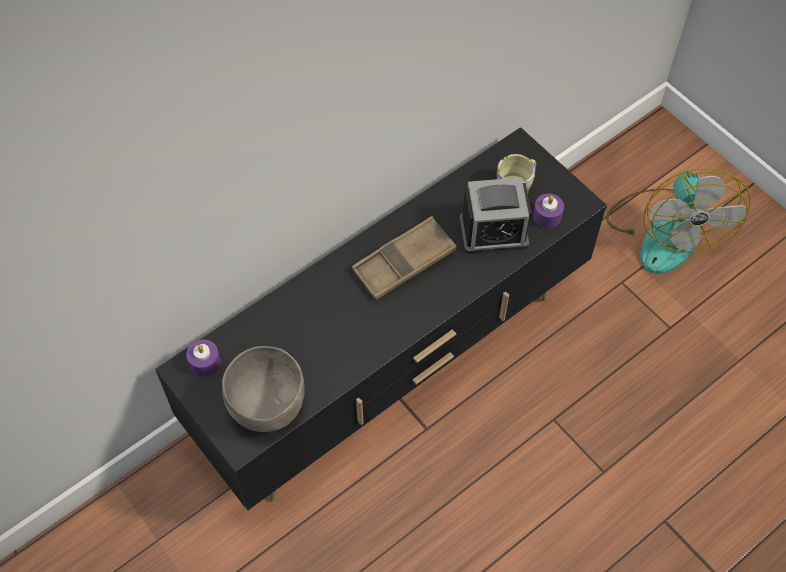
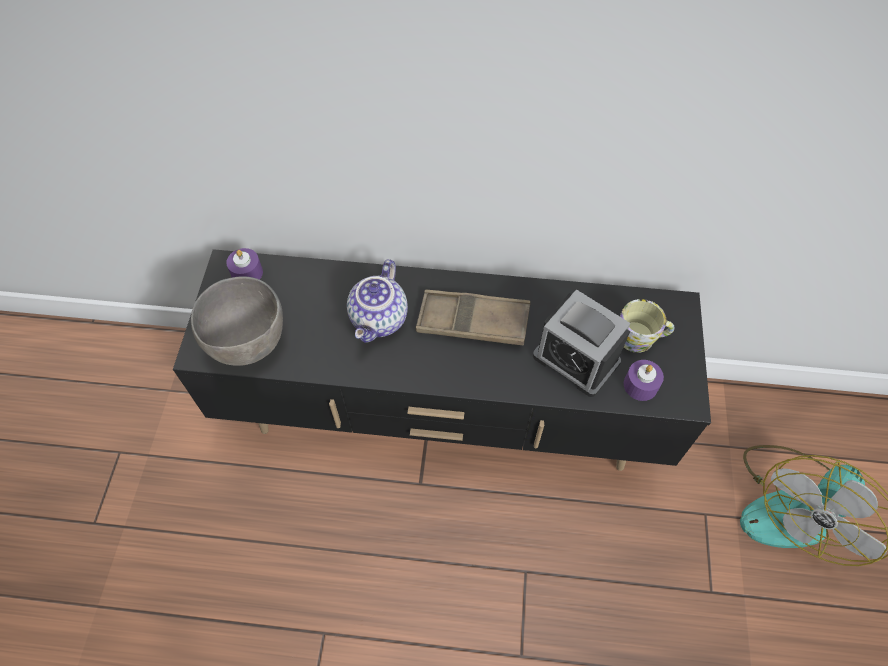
camera: 45 degrees right, 0 degrees up
(341, 313) = (380, 320): none -> teapot

